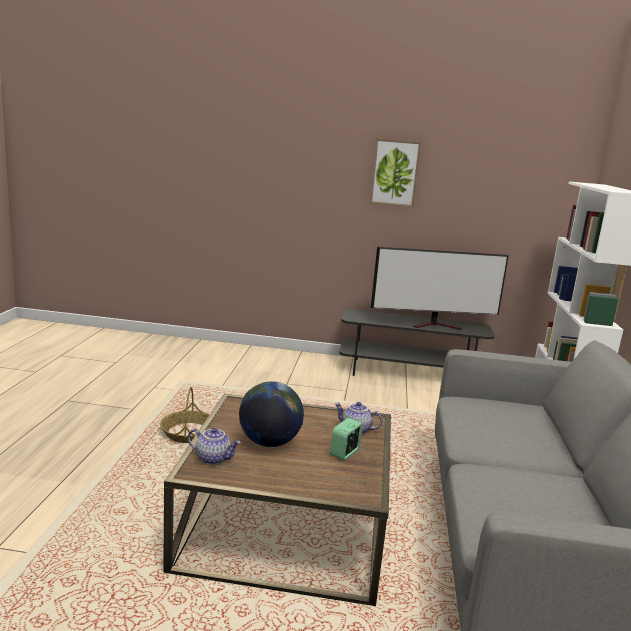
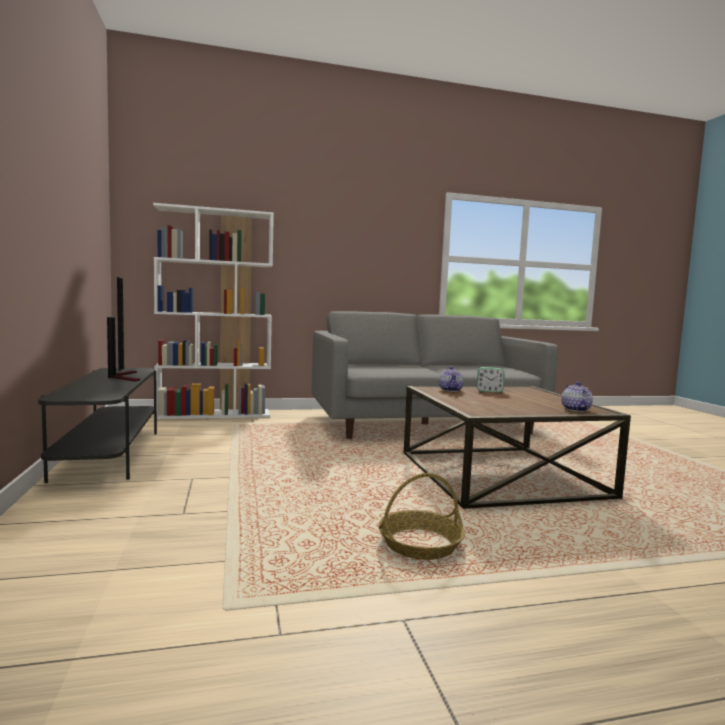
camera: 110 degrees left, 10 degrees down
(269, 443) = (519, 402): globe -> none
(395, 173) = (37, 164): picture -> none

